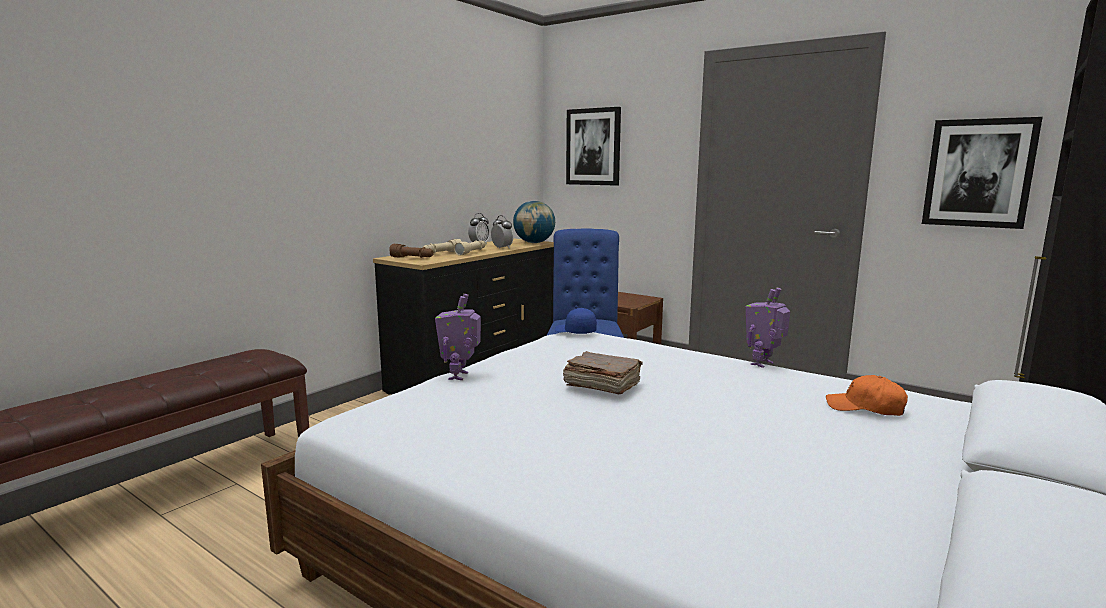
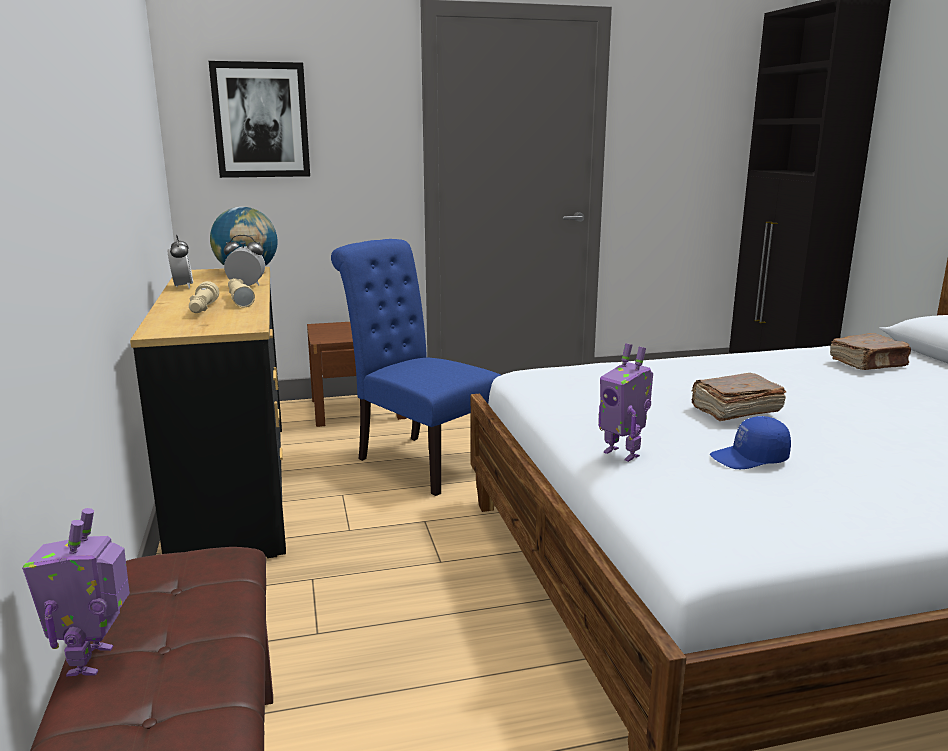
camera: 50 degrees left, 5 degrees up
(412, 258) = (200, 325): brown flashlight -> none
(574, 331) = (540, 372): blue cap -> blue cap (749, 459)
(763, 364) = (736, 353): toy robot -> toy robot (93, 661)
(865, 408) = (868, 364): orange cap -> brown book
(978, 173) = (687, 151): picture -> none

